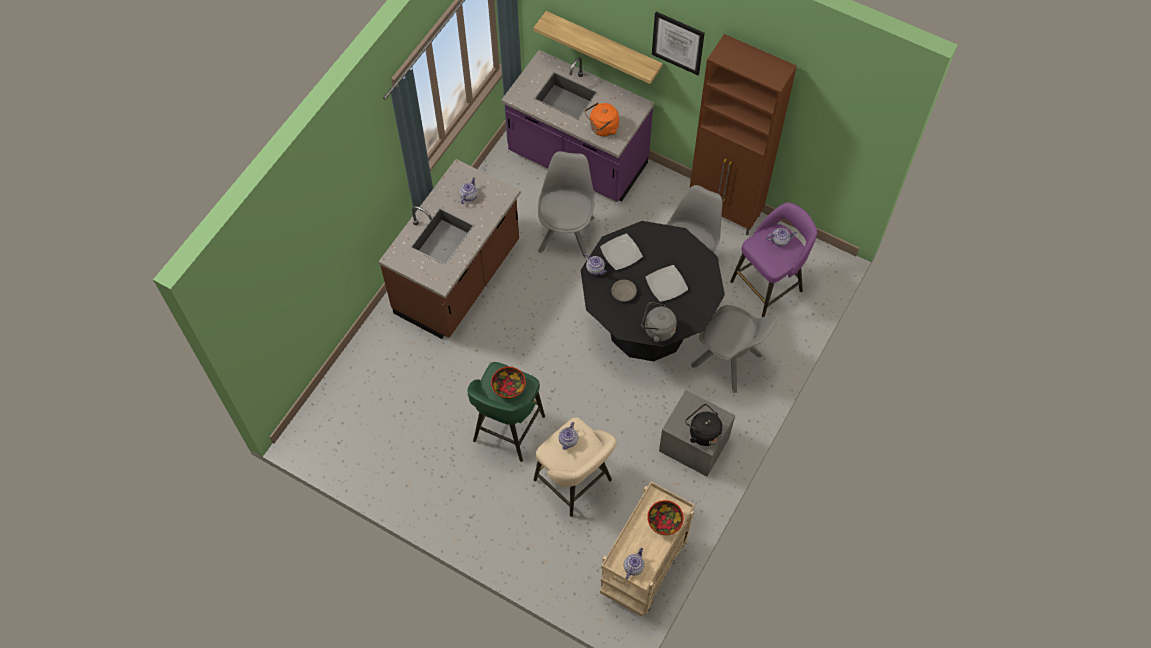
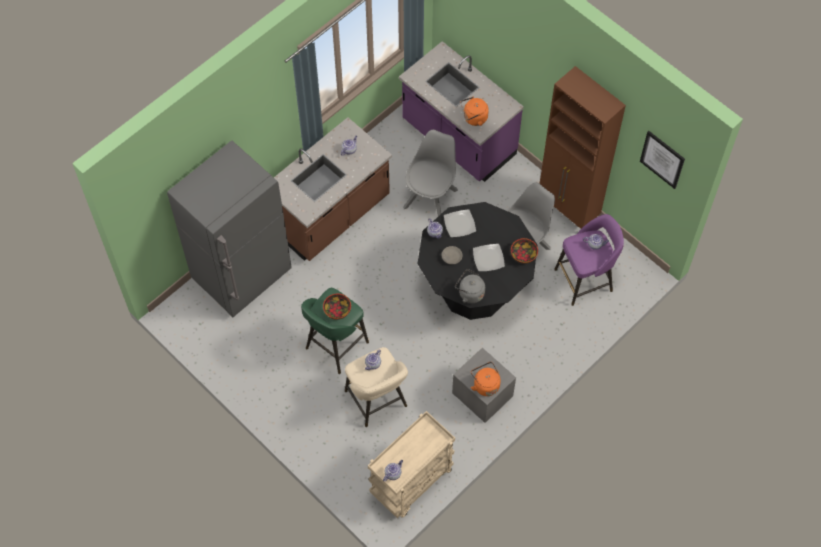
camera: 15 degrees right, 0 degrees up
(374, 374) = (243, 276): none -> grey fridge
(603, 45) = (489, 51): shelf -> none
(664, 521) = (428, 445): bowl -> bowl (523, 255)
(678, 43) = (543, 63): picture -> picture (662, 159)
(702, 432) = (485, 384): black kettle -> orange kettle
(728, 362) = (532, 335): grey chair -> none

